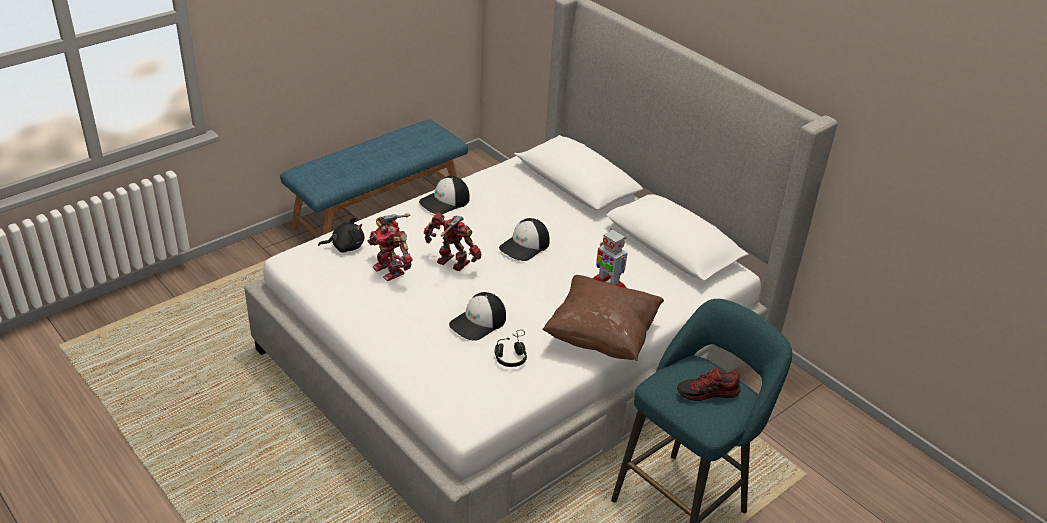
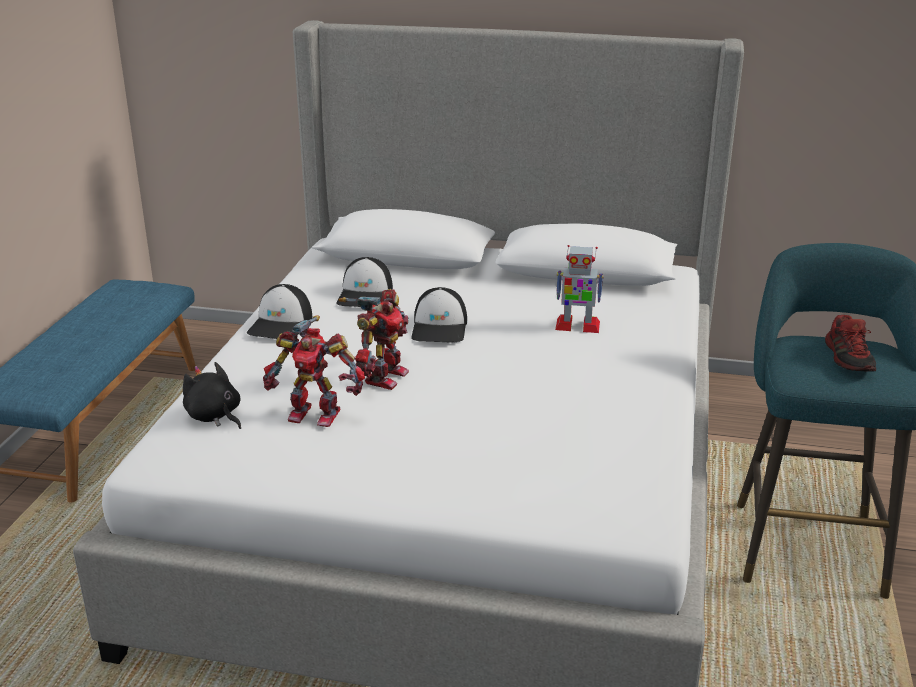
camera: 35 degrees left, 10 degrees down
(345, 246) = (214, 416): black plush toy -> black plush toy turned 90 degrees counterclockwise
(452, 263) = (383, 377): toy robot -> toy robot turned 120 degrees clockwise
(478, 322) = (500, 419): cap -> cap (365, 295)
(511, 354) = (585, 433): black headphones -> none
(601, 337) = (646, 373): brown pillow -> none
(707, 393) = (849, 358): shoe -> shoe turned 45 degrees counterclockwise

